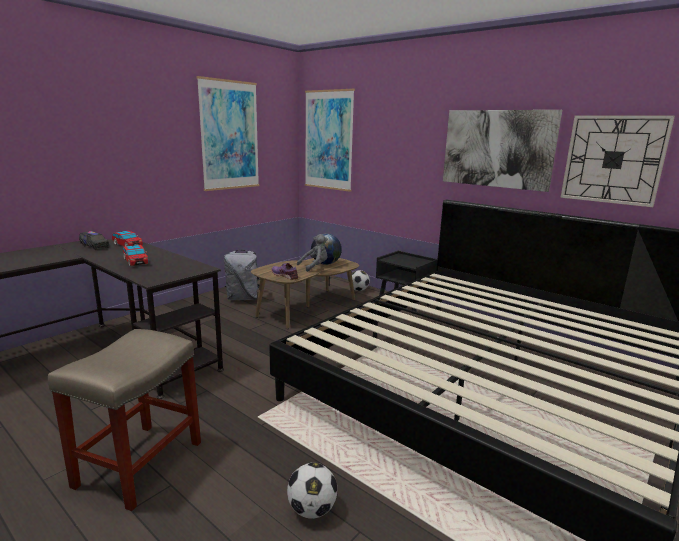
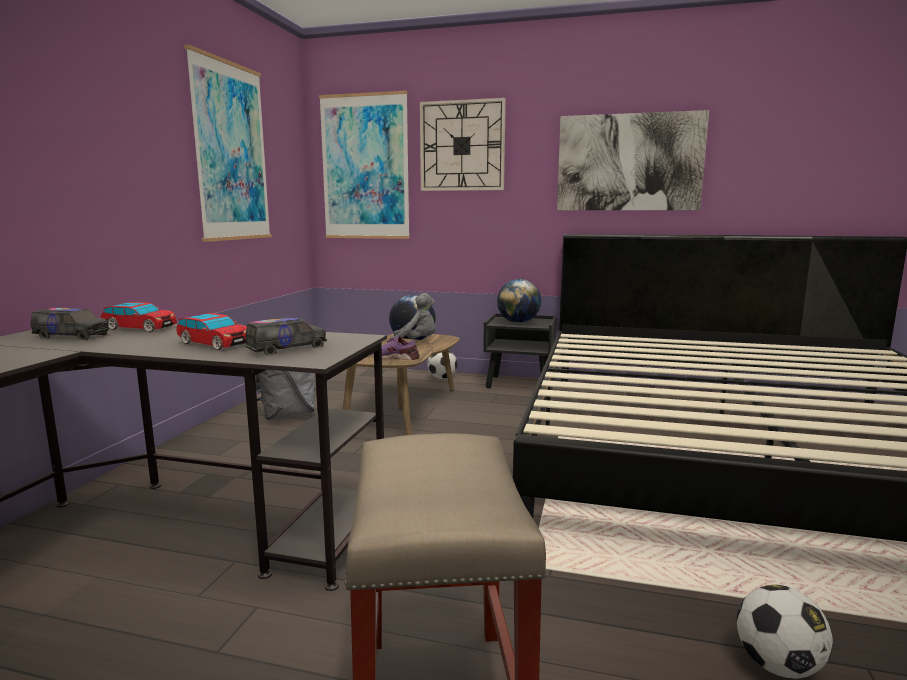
camera: 25 degrees left, 5 degrees down
(157, 270) = (287, 348): none -> toy truck
(315, 266) = (416, 342): grey plush toy -> grey plush toy turned 60 degrees clockwise
(404, 260) = (518, 322): none -> globe
(613, 159) = (772, 166): wall clock -> wall clock (462, 146)

